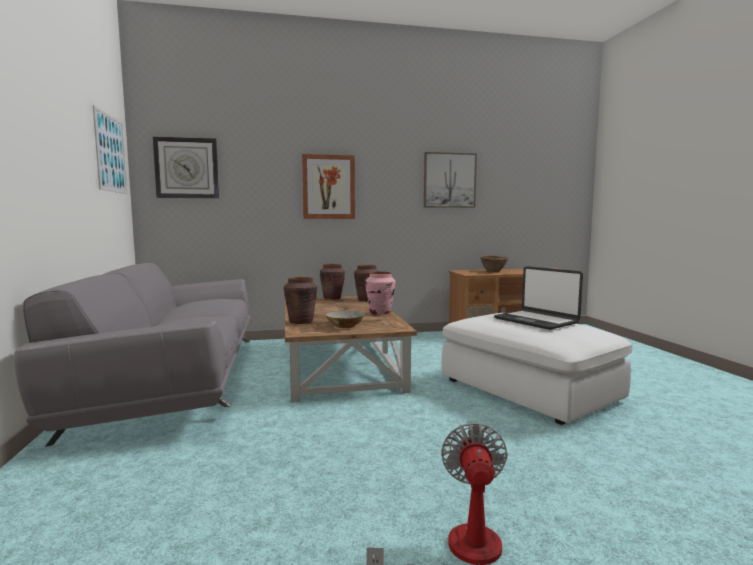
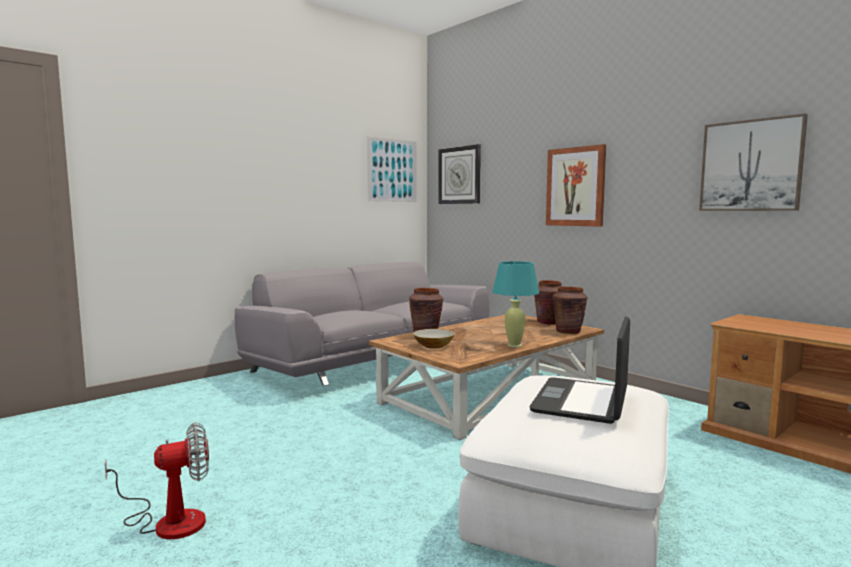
camera: 60 degrees right, 0 degrees up
(380, 313) = (514, 345): pink vase -> turquoise table lamp
(493, 271) = (800, 329): brown bowl -> none

